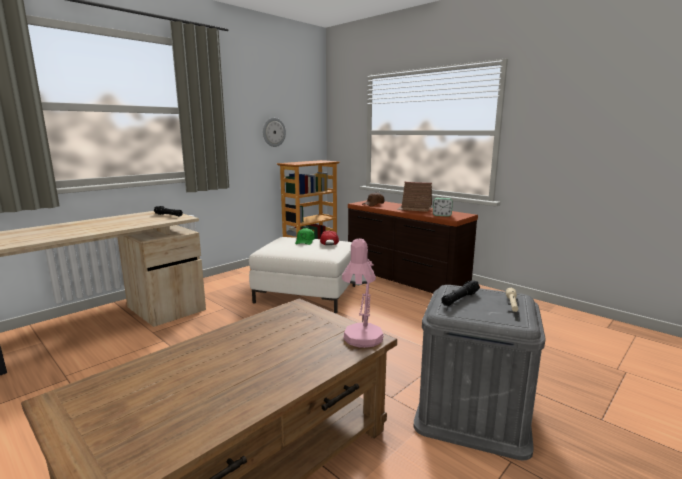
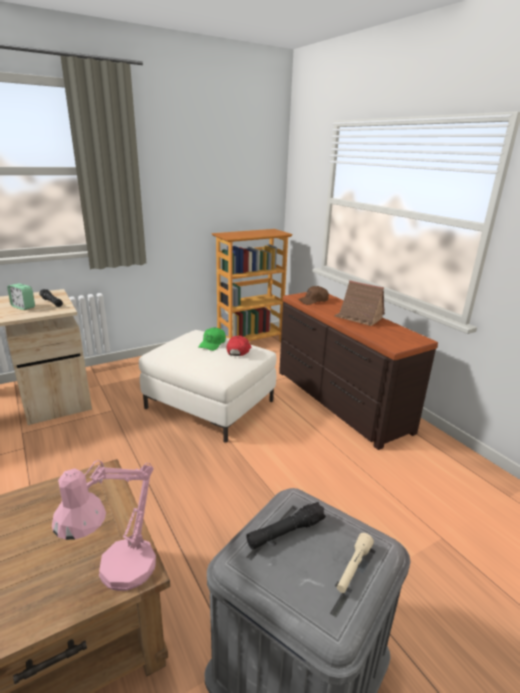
camera: 15 degrees right, 10 degrees up
(273, 132) = (210, 194): wall clock -> none
(442, 215) = (384, 337): alarm clock -> alarm clock (23, 307)

